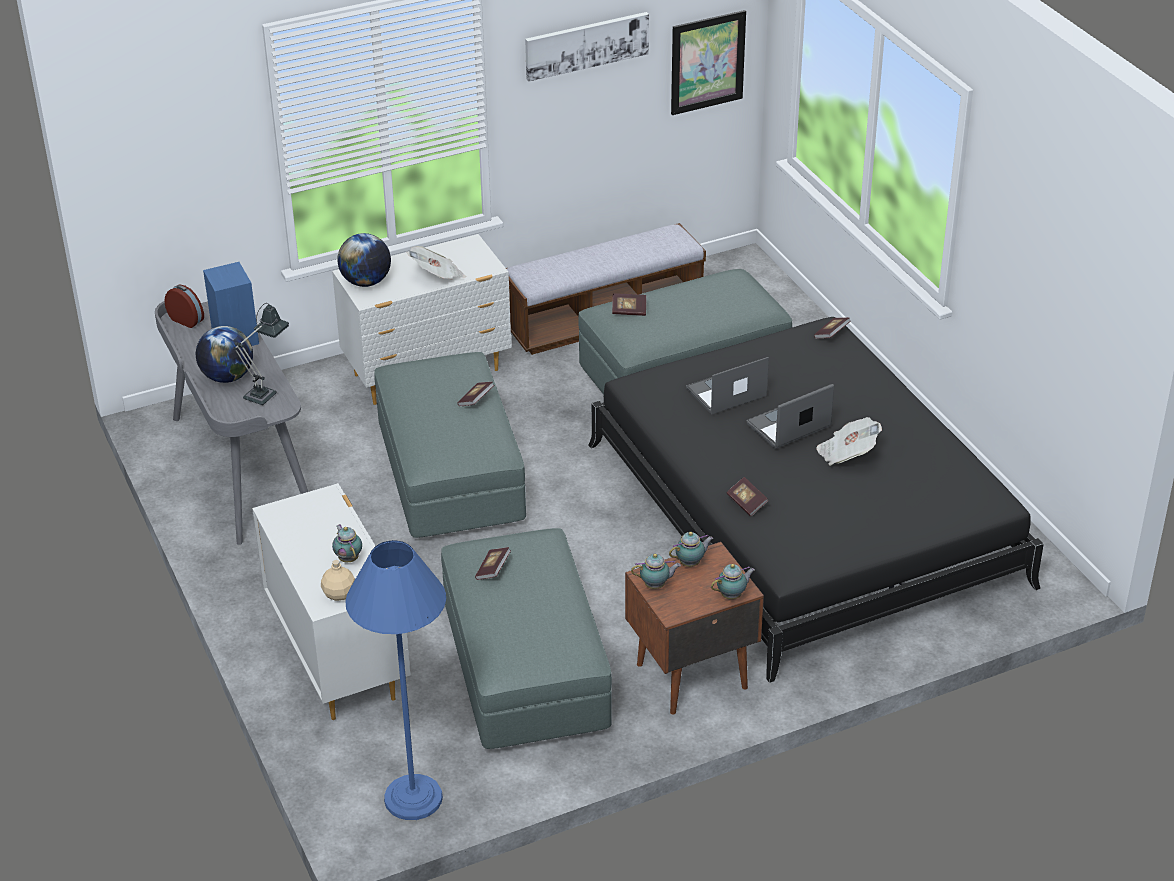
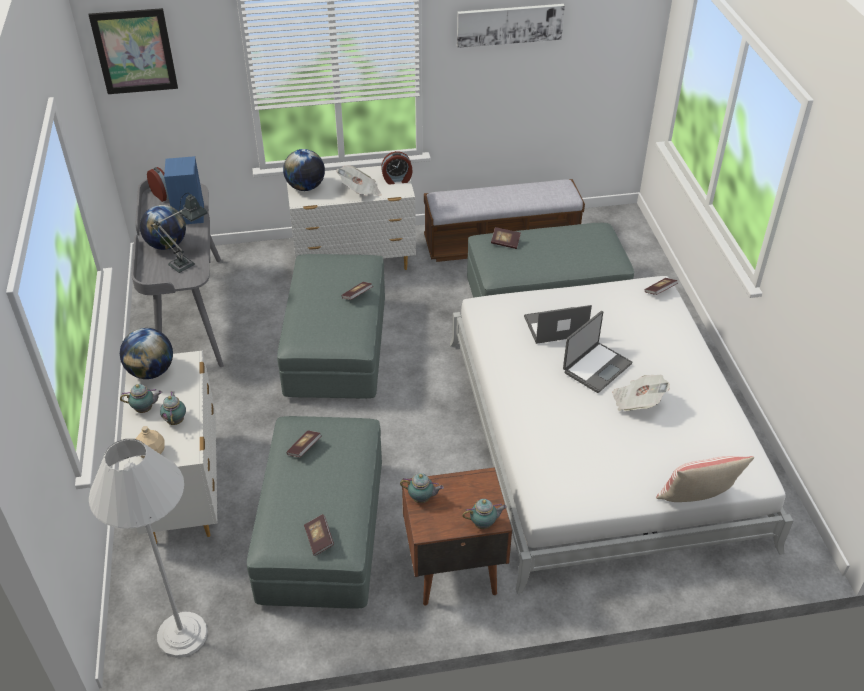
camera: 15 degrees right, 5 degrees up
(290, 515) = (151, 371): none -> globe
(413, 798) = (182, 635): blue floor lamp -> white floor lamp
(477, 255) = (397, 179): none -> alarm clock
(691, 563) = (460, 483): teapot -> teapot (145, 409)
(707, 62) = (612, 54): picture -> picture (134, 51)
(746, 503) = (535, 431): book -> book (319, 539)
(789, 427) = (596, 367): laptop -> laptop turned 150 degrees clockwise
(804, 513) = (600, 437): black bed -> white bed
(940, 535) = (696, 499): none -> pillow

